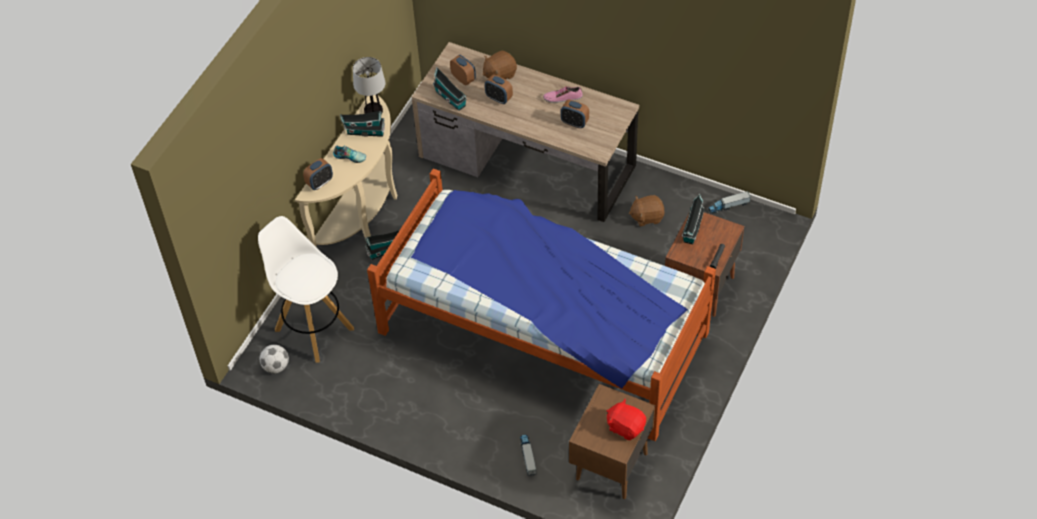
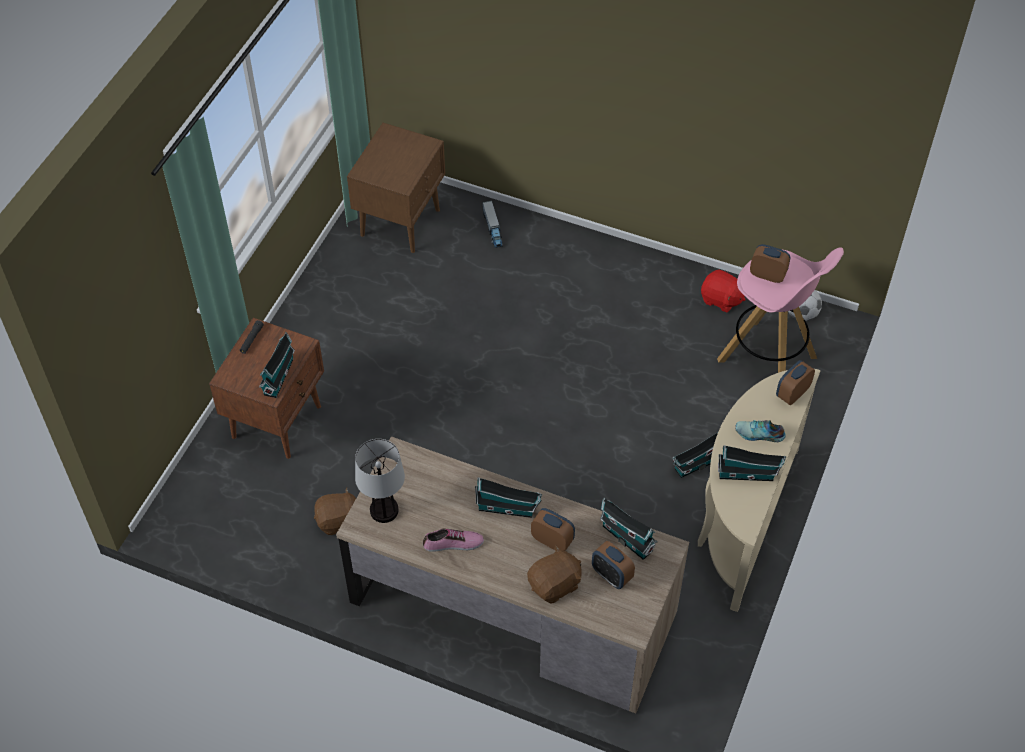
camera: 175 degrees right, 0 degrees up
(313, 328) = (768, 359): white stool -> pink stool
(373, 111) = (741, 509): table lamp -> table lamp (384, 510)
(526, 117) = (508, 508): none -> toy house
(543, 331) = (480, 363): bed -> none
(574, 123) = (435, 500): alarm clock -> alarm clock (767, 275)
(625, 426) = (380, 155): red plush toy -> red plush toy (721, 299)
(728, 206) = (222, 540): toy truck -> none

